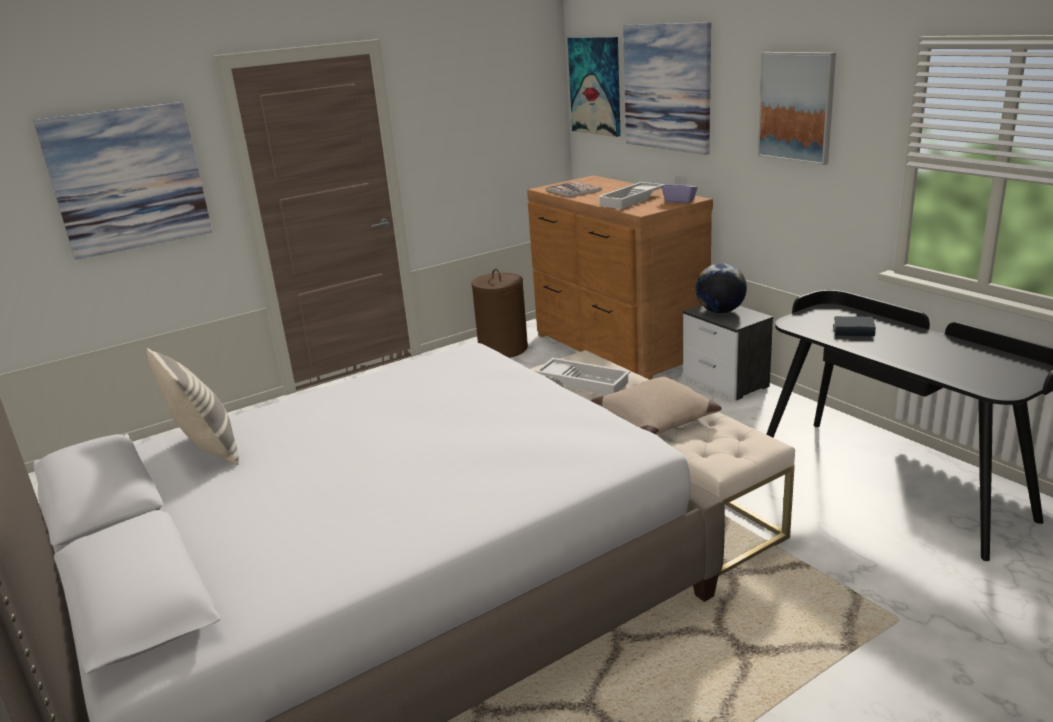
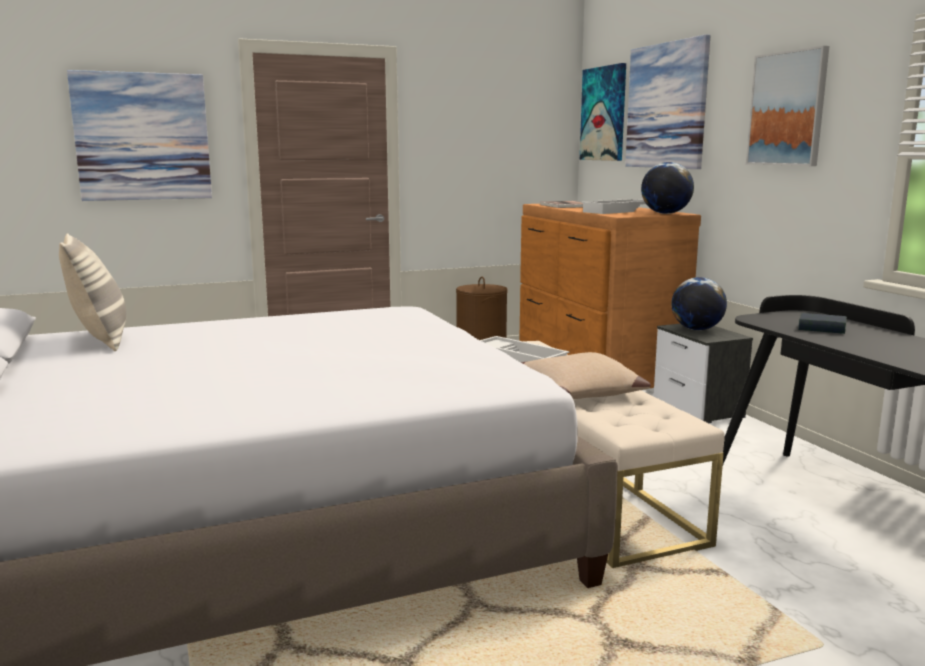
camera: 10 degrees right, 10 degrees down
(679, 201) = (665, 213): purple tissue box -> globe

